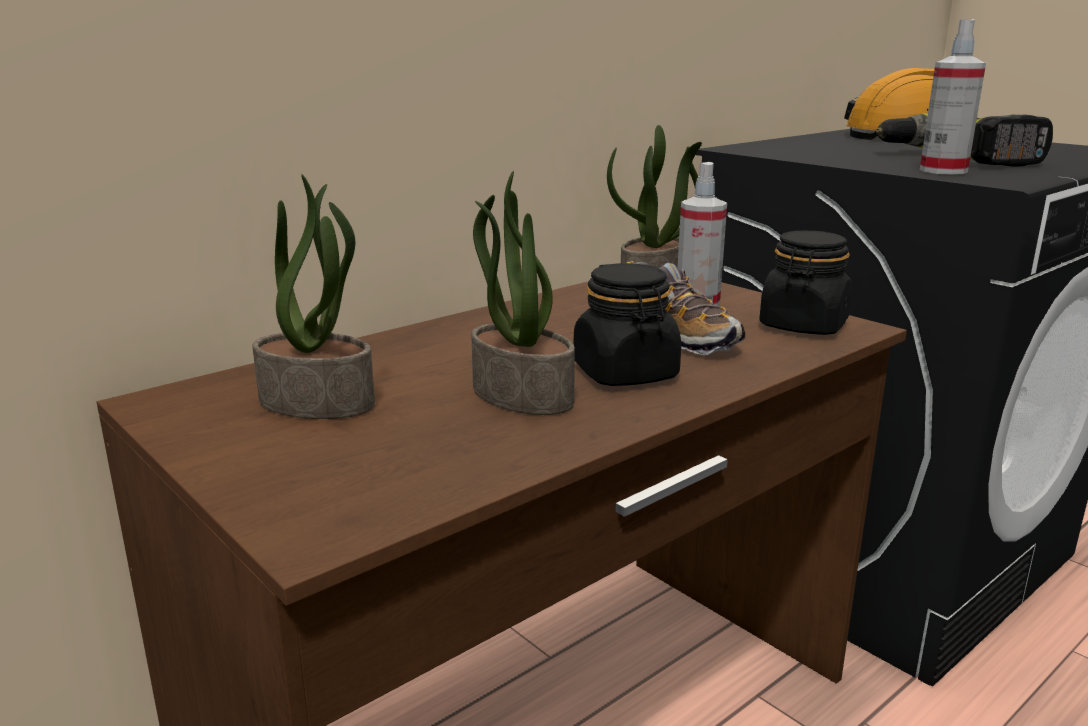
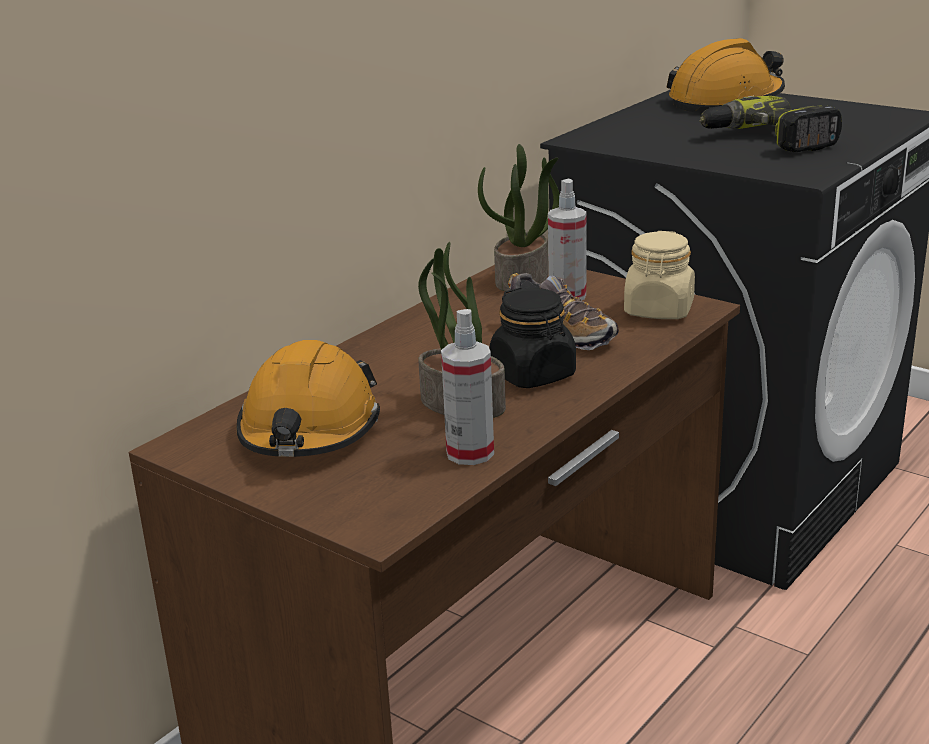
camera: 10 degrees left, 5 degrees up
(319, 402) = (309, 429): potted plant -> orange hard hat
(803, 326) = (659, 310): black jar -> beige jar
(943, 171) = (757, 163): spray bottle -> spray bottle (470, 453)

